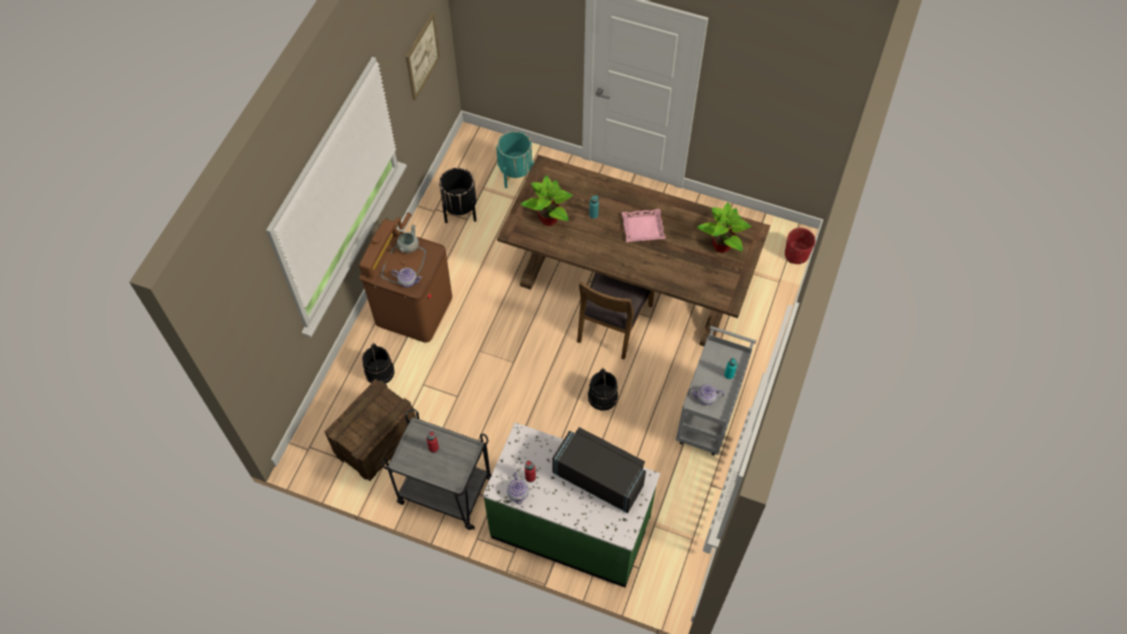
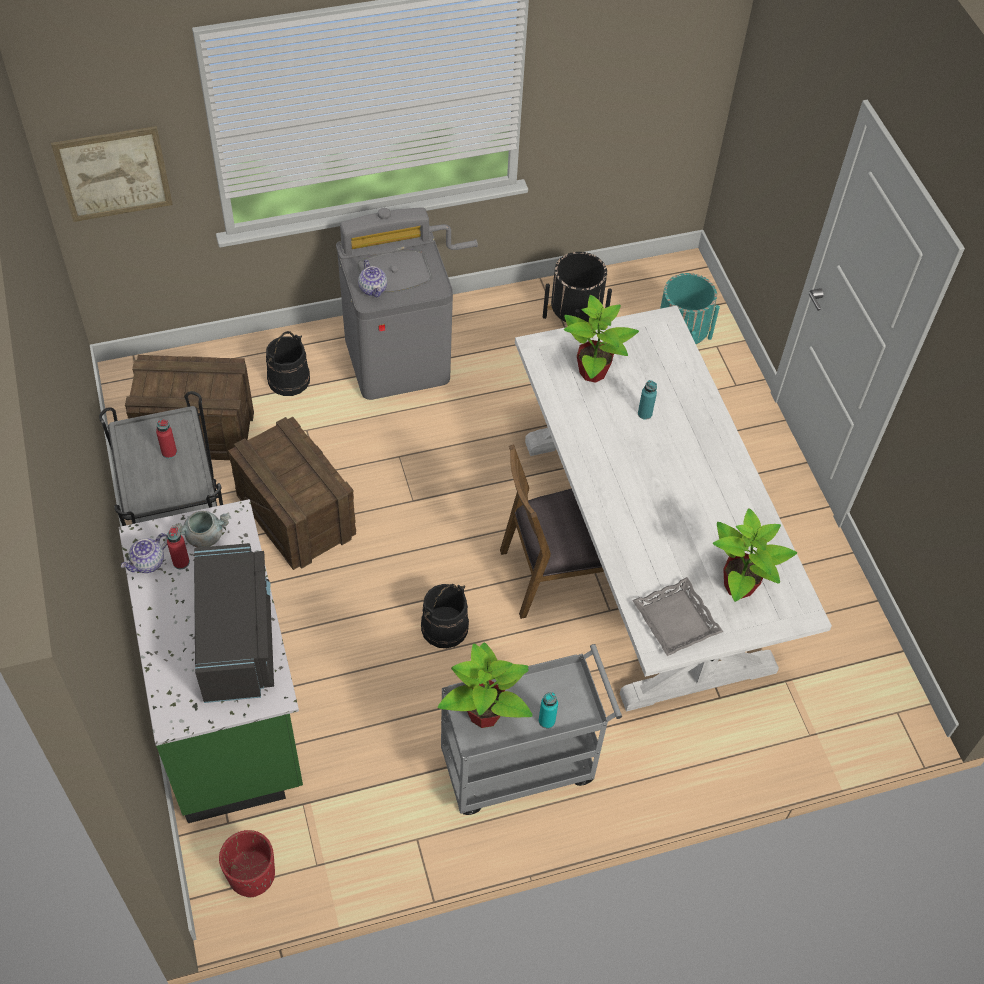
camera: 50 degrees right, 5 degrees down
(408, 246) = (421, 261): grey cooking pot -> grey cooking pot (204, 536)
(414, 309) = (399, 359): brown washing machine -> grey washing machine
(422, 56) = (642, 72): picture -> picture (113, 173)
(476, 424) = (295, 515): none -> crate
(630, 278) = (645, 552): brown dining table -> white dining table
(643, 227) = (678, 478): pink tray -> none
(706, 398) = (485, 713): teapot -> potted plant
(720, 284) = (676, 620): none -> grey tray
(796, 254) = (875, 731): red planter -> red planter (252, 875)

